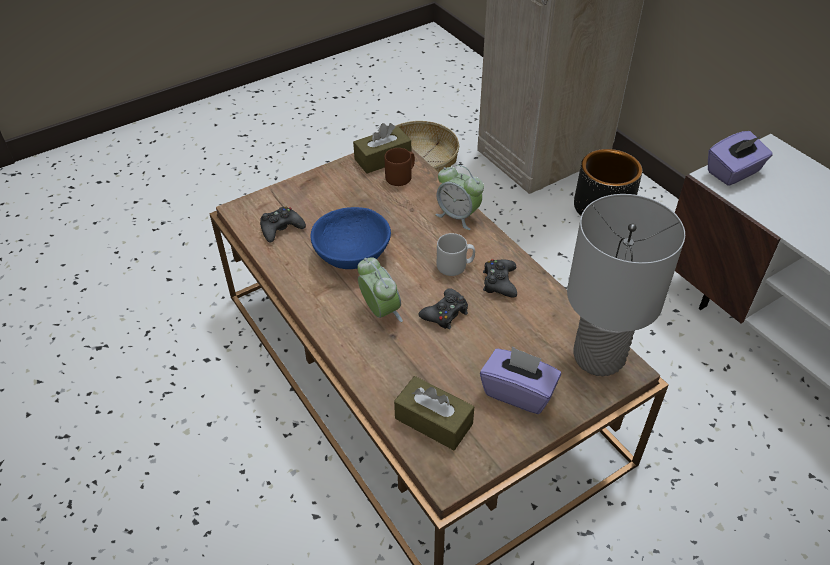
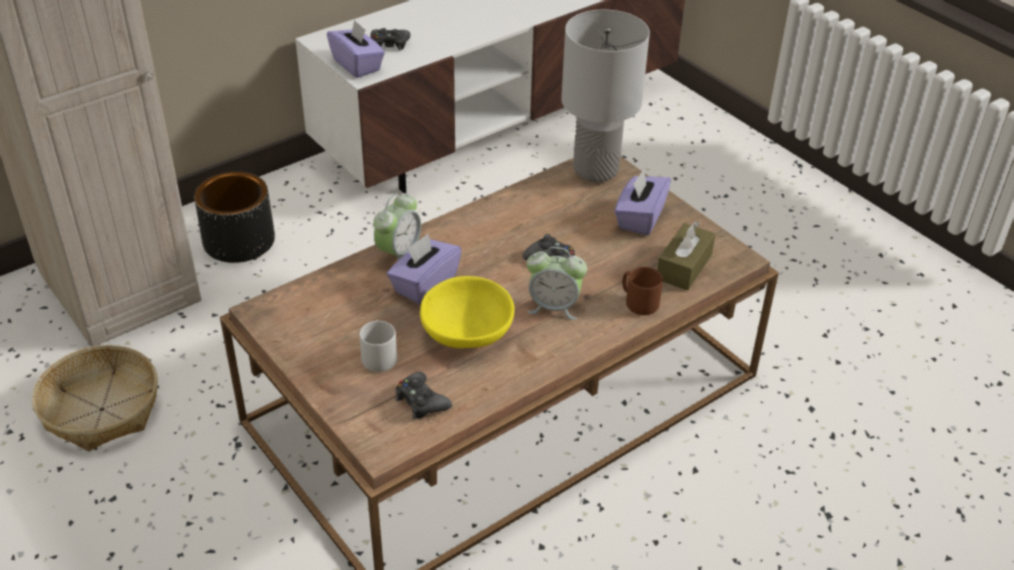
camera: 95 degrees left, 5 degrees down
(352, 254) = (466, 334): blue bowl -> yellow bowl
(380, 311) = (554, 307): alarm clock -> alarm clock turned 135 degrees counterclockwise
(383, 158) = (281, 318): brown tissue box -> none
(401, 177) = (321, 301): brown mug -> brown mug (638, 302)
(416, 231) = (424, 284): none -> purple tissue box
(455, 266) = (481, 255): grey mug -> grey mug (379, 356)
(499, 282) = (503, 226): black game controller -> black game controller (390, 44)

